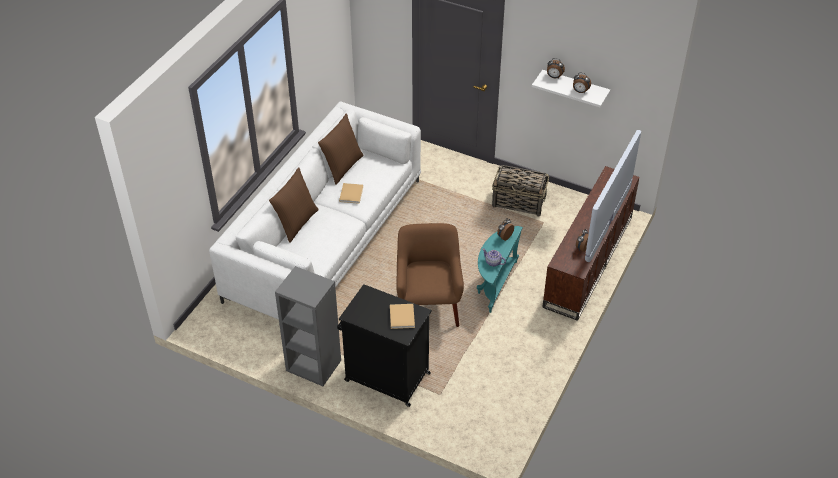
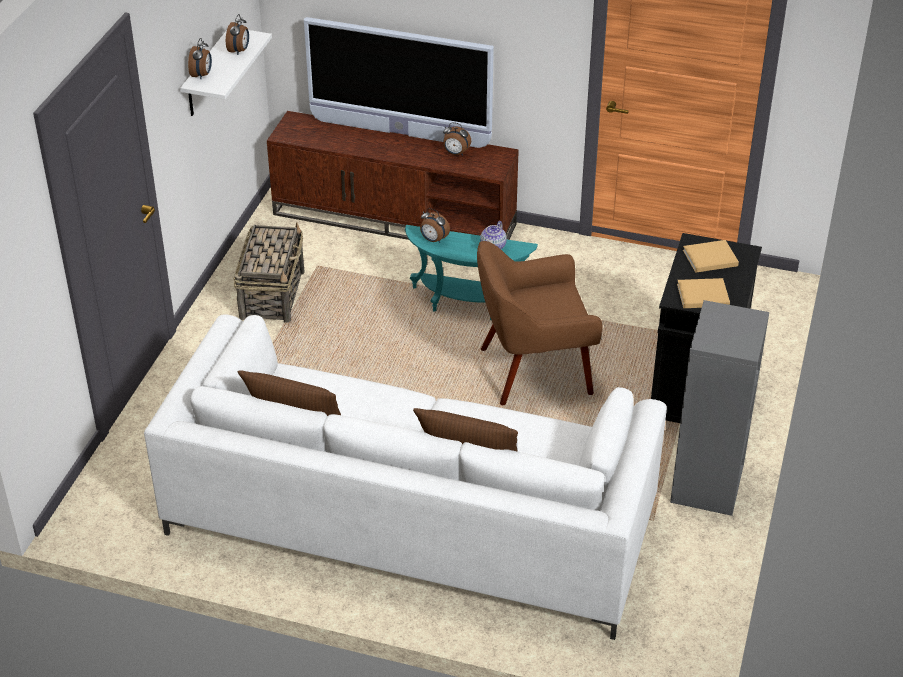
camera: 100 degrees left, 5 degrees down
(351, 193) = (375, 416): beige book -> beige book (701, 295)

